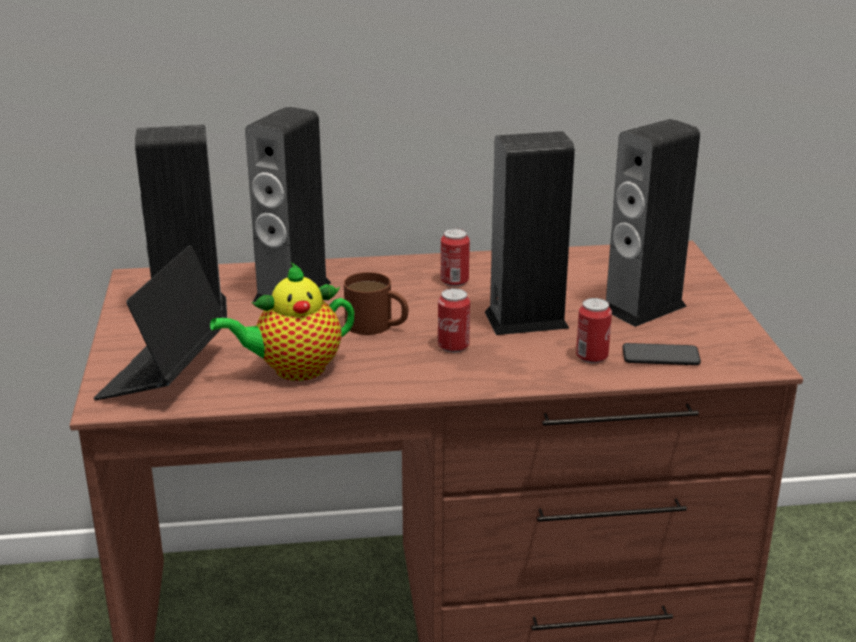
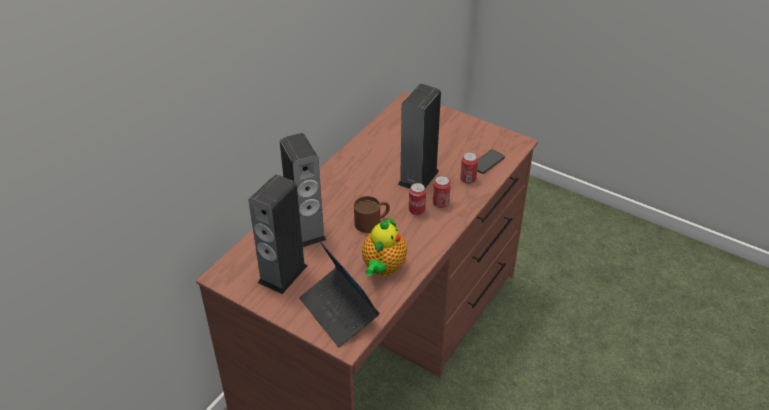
camera: 50 degrees left, 15 degrees up
(454, 281) = (358, 176): can -> can (440, 203)
(643, 307) = (445, 141): speaker -> none

